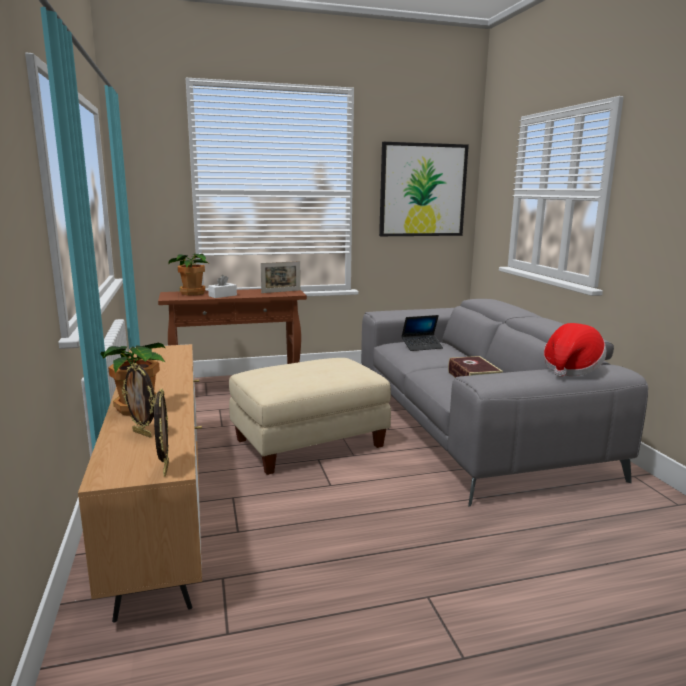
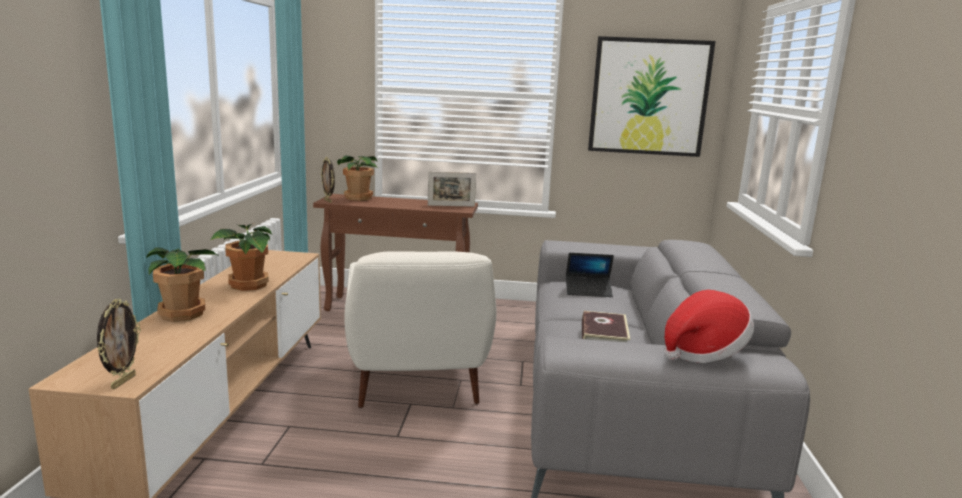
camera: 20 degrees right, 0 degrees up
(143, 433) = (152, 341): picture frame -> picture frame (328, 201)
(165, 377) = (248, 285): none -> potted plant
(222, 295) = (383, 204): white tissue box -> none
(309, 443) = (417, 383): beige ottoman -> white armchair

